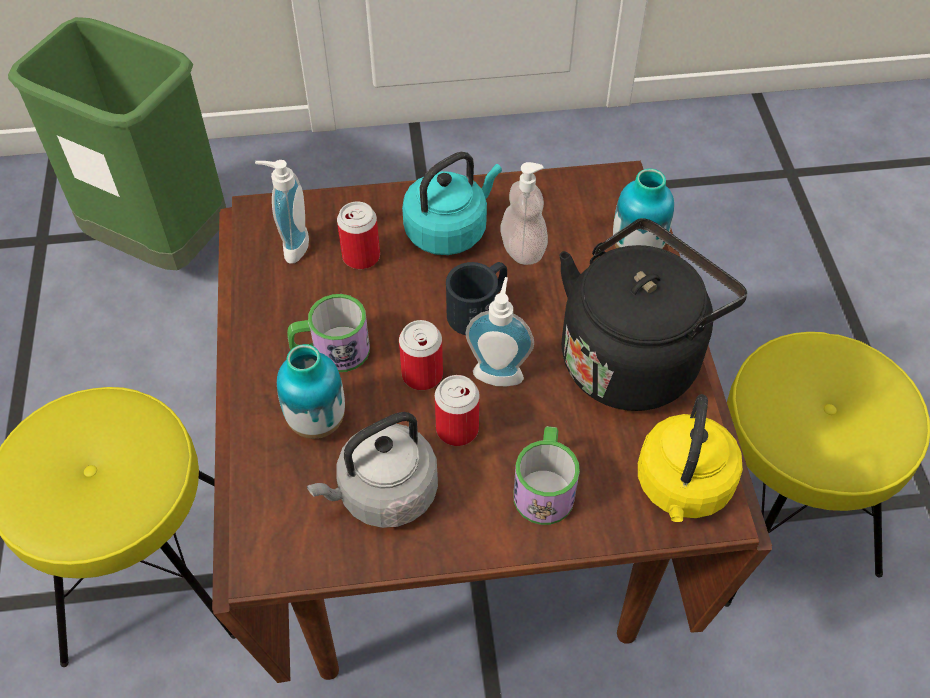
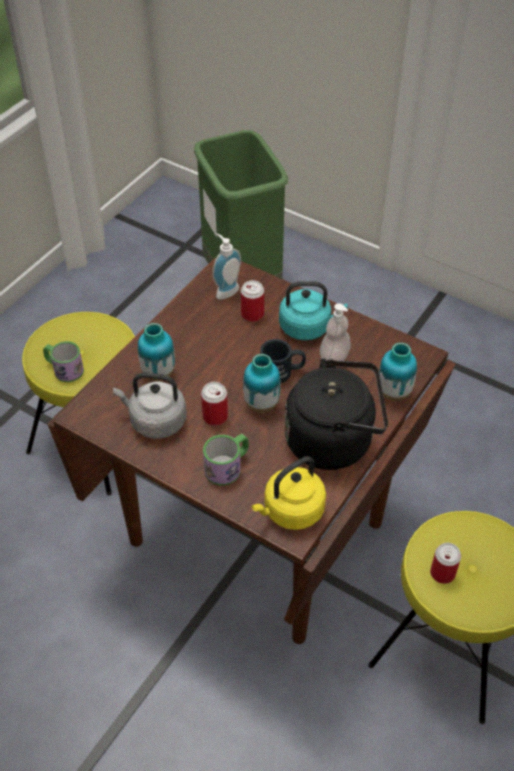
camera: 40 degrees right, 5 degrees down
(331, 351) = (195, 348): mug -> mug (64, 369)
(422, 374) = (224, 383): can -> can (442, 573)
(499, 370) = (261, 404): soap dispenser -> vase

